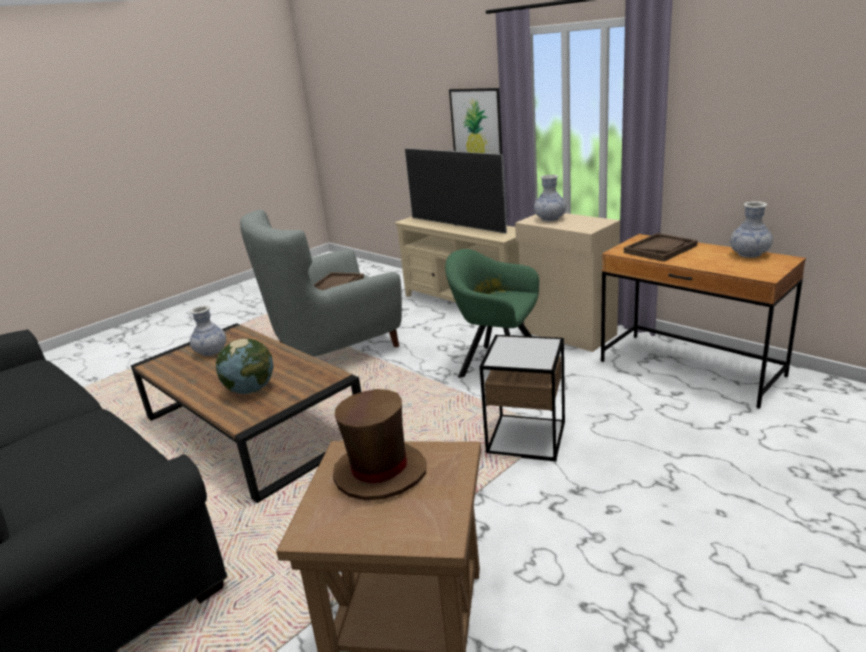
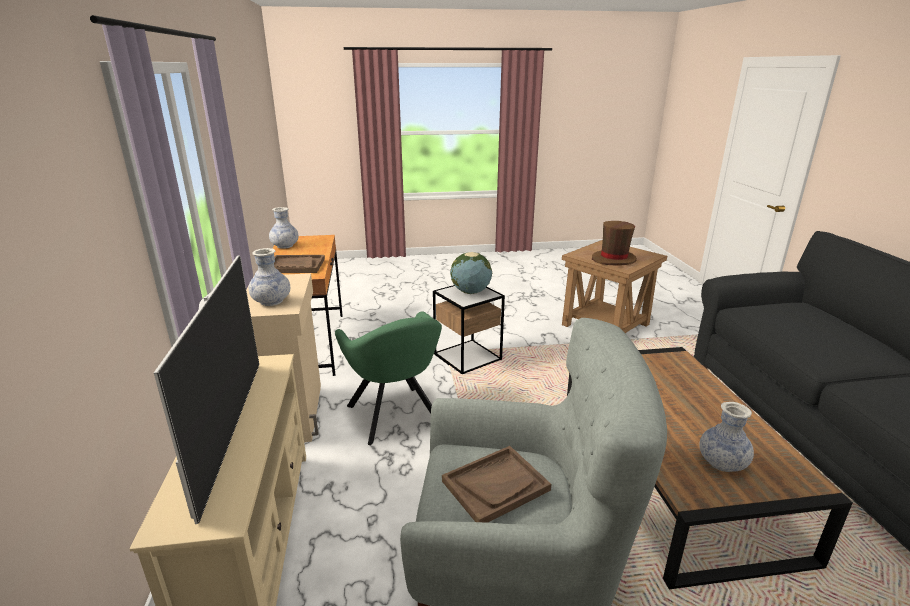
camera: 145 degrees left, 0 degrees up
(251, 389) = (670, 382): globe -> globe (470, 292)
(477, 122) = (89, 265): picture -> none

